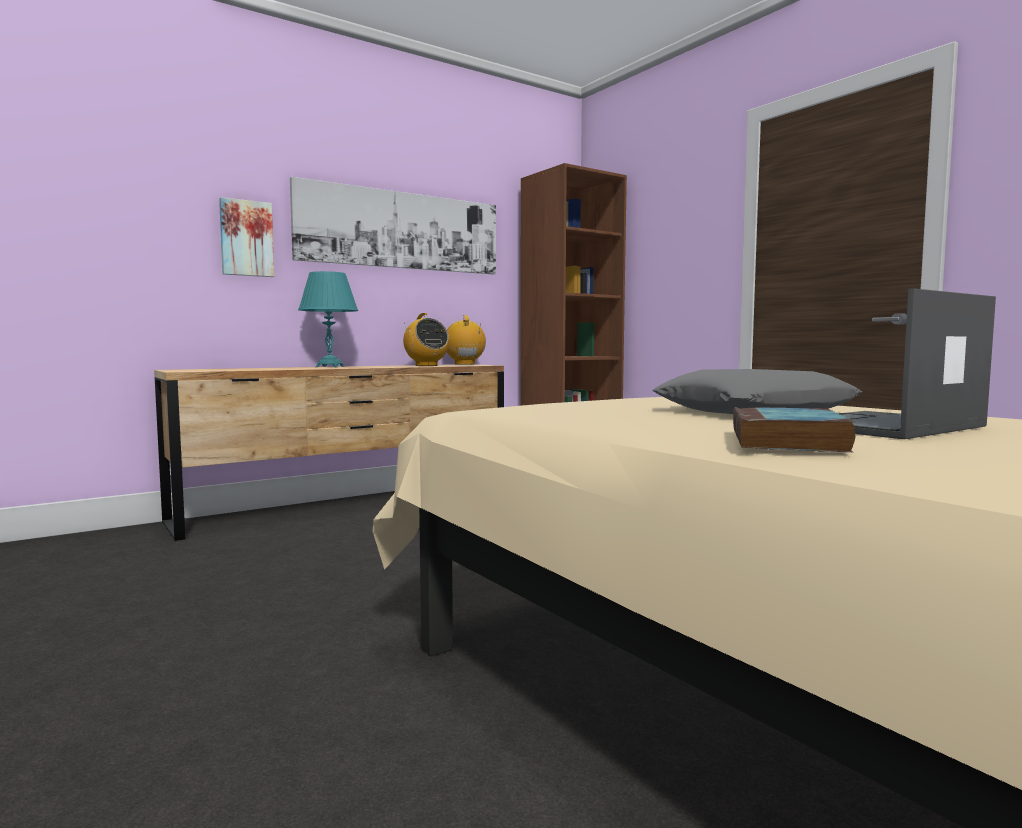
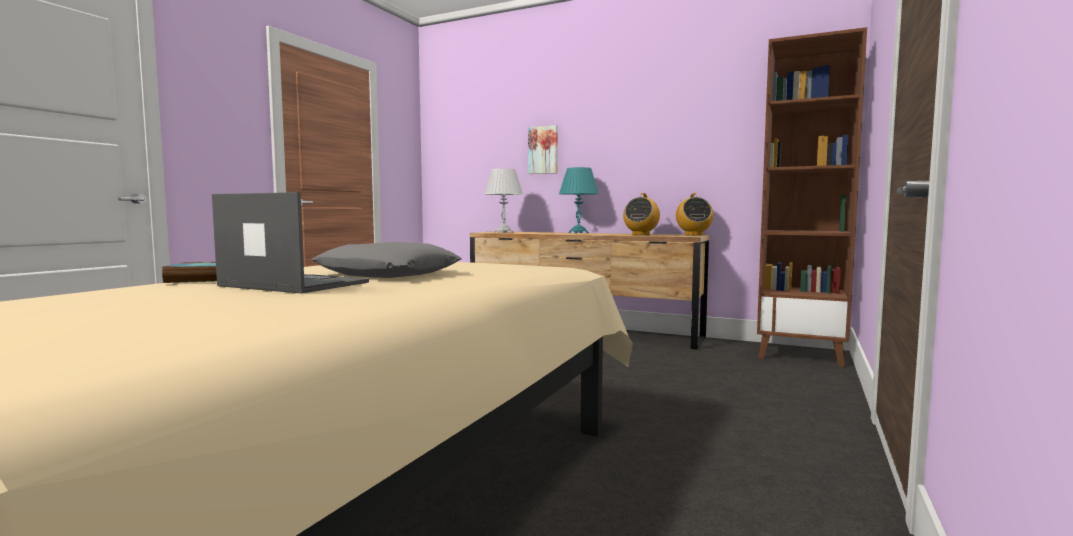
camera: 60 degrees right, 0 degrees up
(222, 370) = (504, 232): none -> white table lamp
(401, 230) = (650, 128): picture -> none
(465, 364) = (693, 235): radio -> radio turned 135 degrees clockwise

